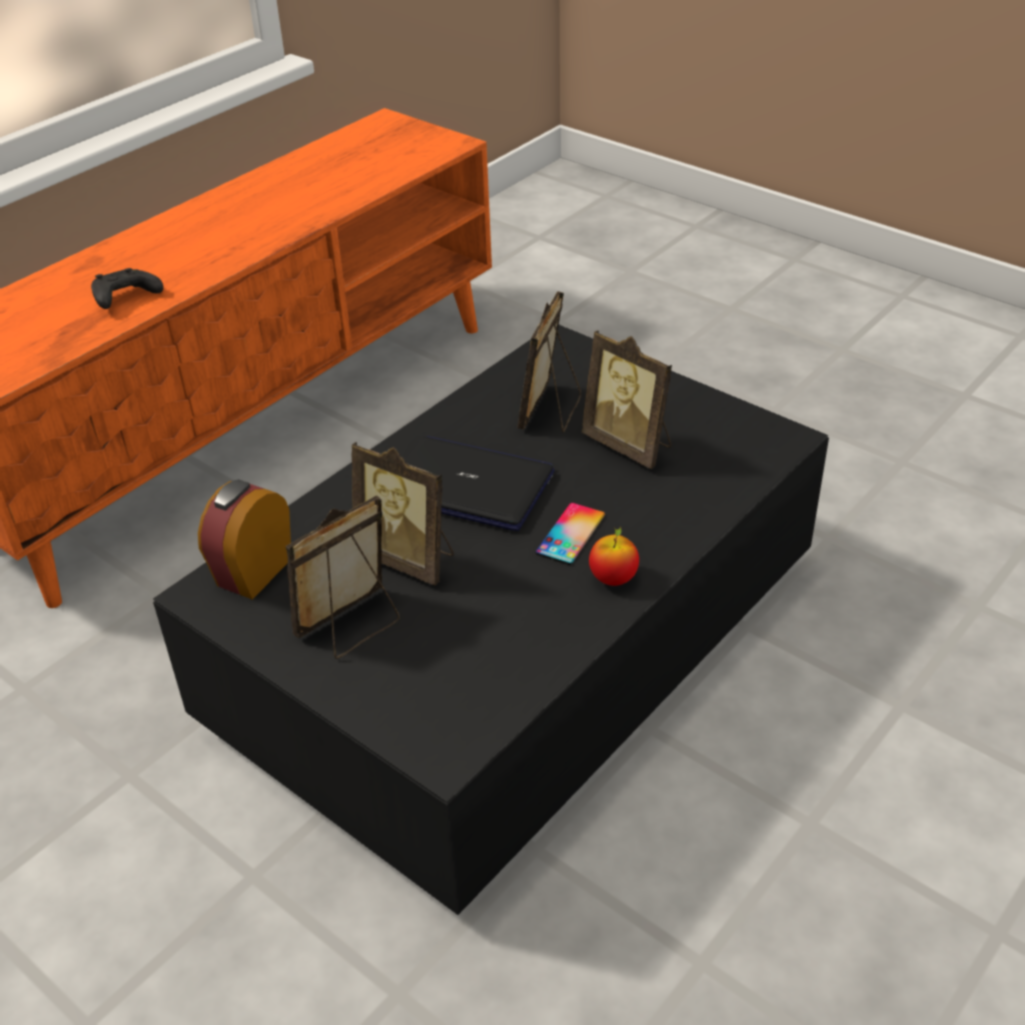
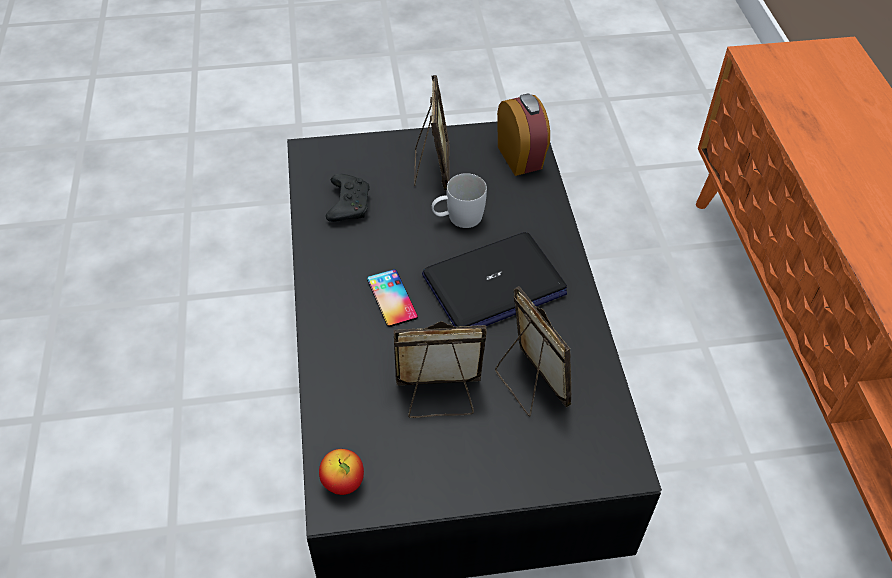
camera: 130 degrees right, 10 degrees up
(125, 299) = (833, 155): black game controller -> black game controller (348, 204)
(409, 558) = (458, 218): picture frame -> white mug
(613, 579) = (333, 288): apple -> apple (343, 483)

